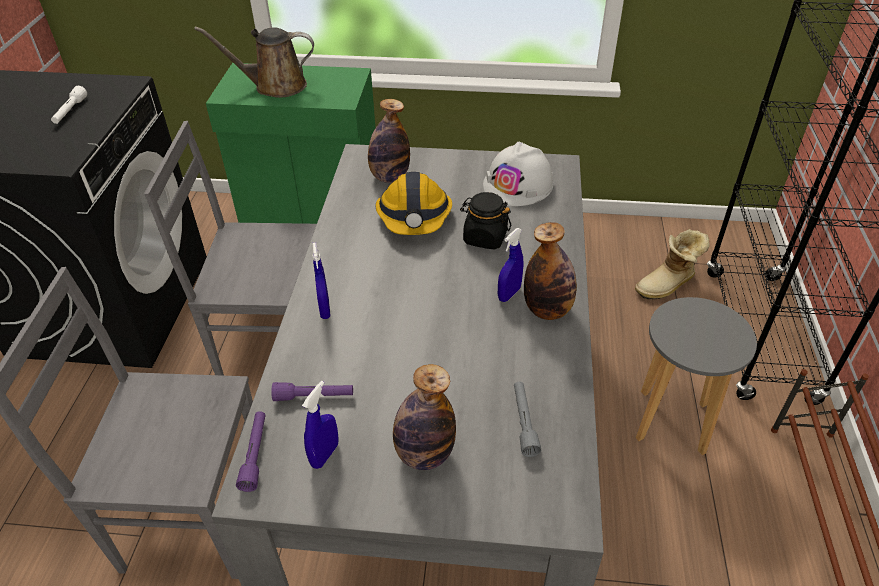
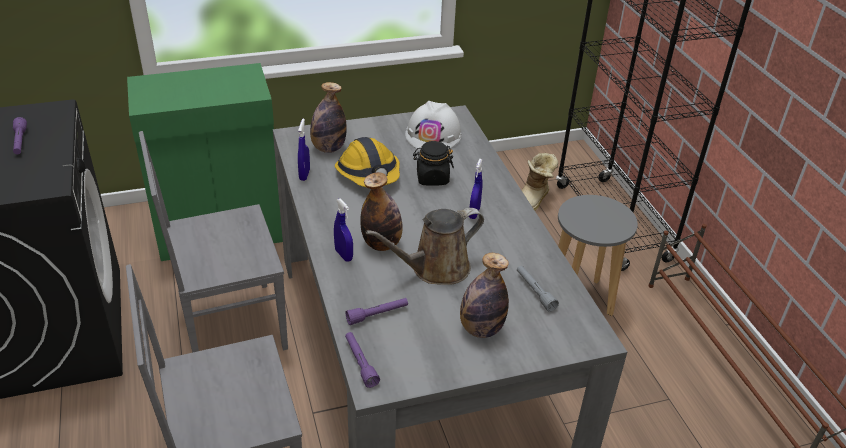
camera: 25 degrees left, 5 degrees down
(70, 111) = (20, 142): white flashlight -> purple flashlight
(275, 86) = (184, 91): brown watering can -> brown watering can (435, 269)
(325, 455) = (412, 349): blue spray bottle -> blue spray bottle (304, 175)
(547, 310) = (507, 217): bottle -> bottle (381, 244)

